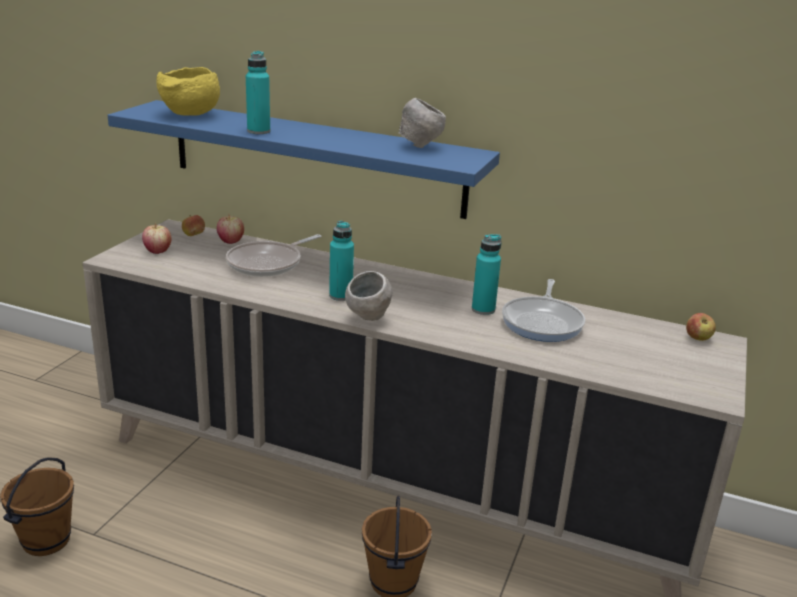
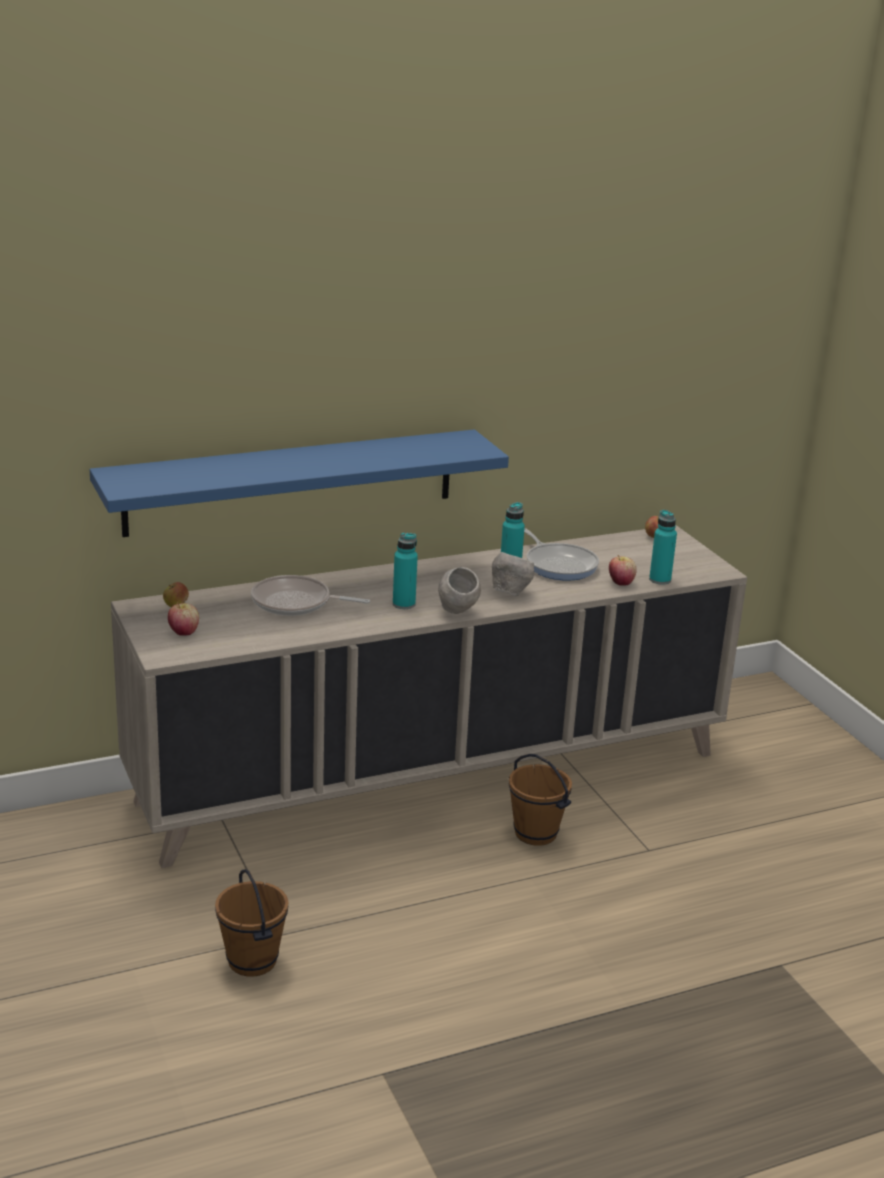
camera: 45 degrees left, 0 degrees up
(190, 115) = (176, 475): yellow bowl -> none
(231, 241) = (220, 598): apple -> apple (621, 583)
(258, 131) = (279, 472): turquoise bottle -> turquoise bottle (660, 580)
(268, 263) = (296, 603): frying pan -> frying pan turned 105 degrees clockwise
(420, 146) = (420, 443): grey bowl -> grey bowl (510, 593)

